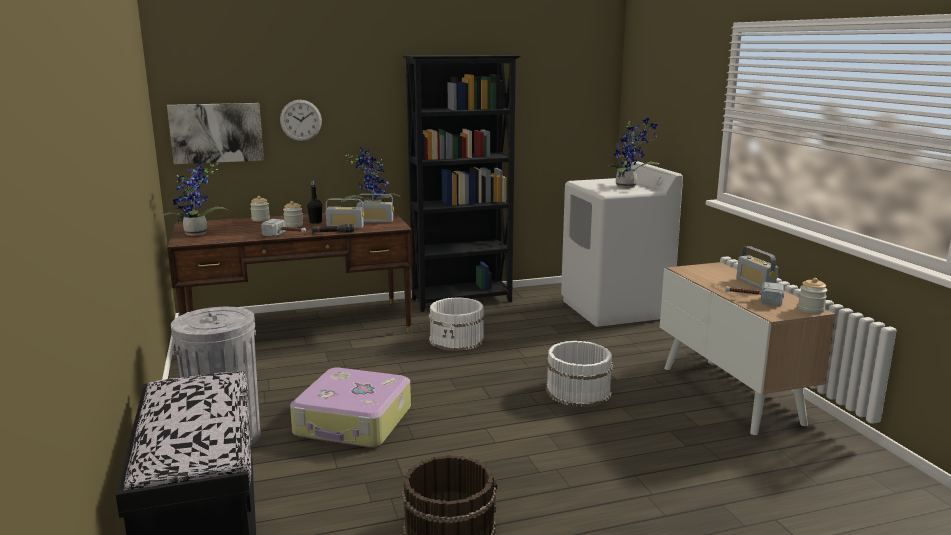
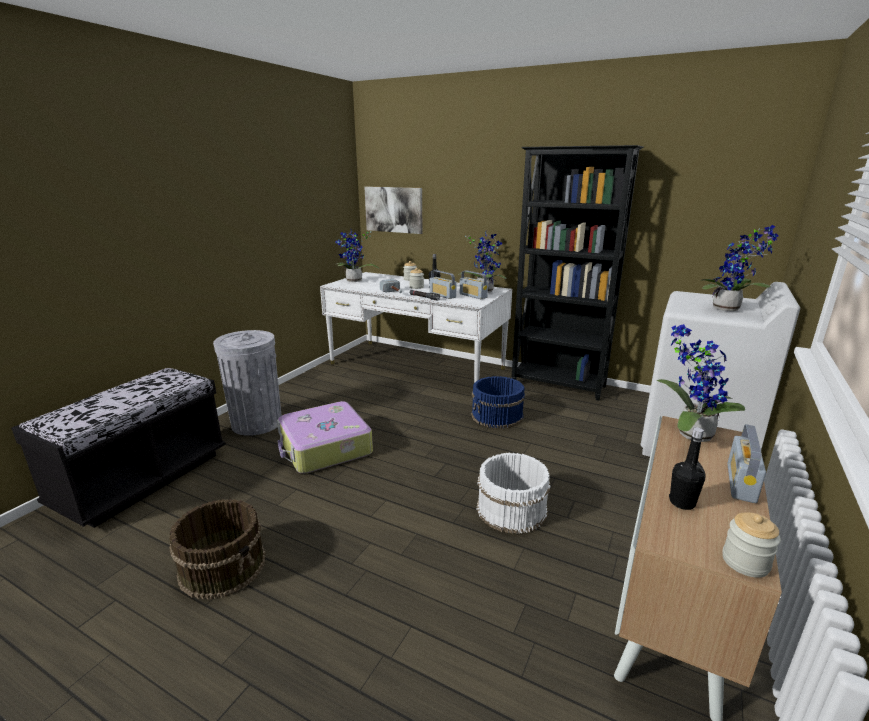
camera: 45 degrees right, 5 degrees up
(299, 327) = (416, 366): brown desk -> white desk
(301, 120) = (450, 204): wall clock -> none
(457, 339) = (497, 416): white bucket -> blue bucket
(695, 271) = (689, 433): none -> potted plant
(753, 300) = (682, 503): hammer -> black bottle

